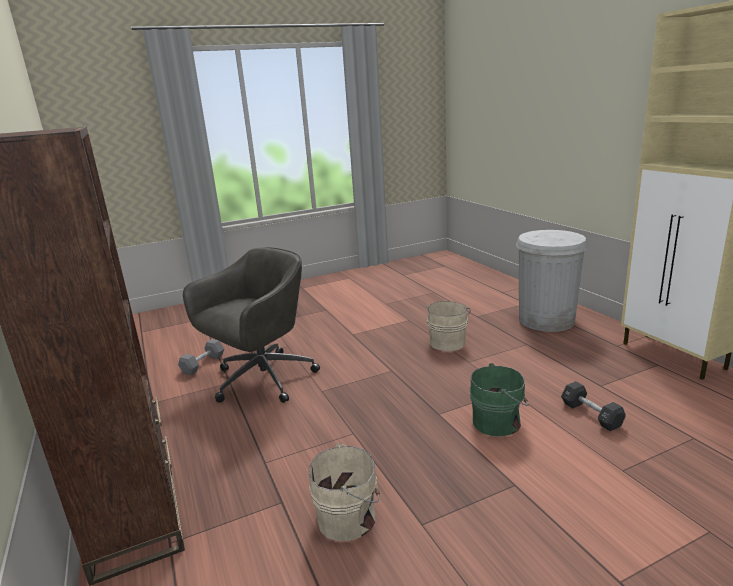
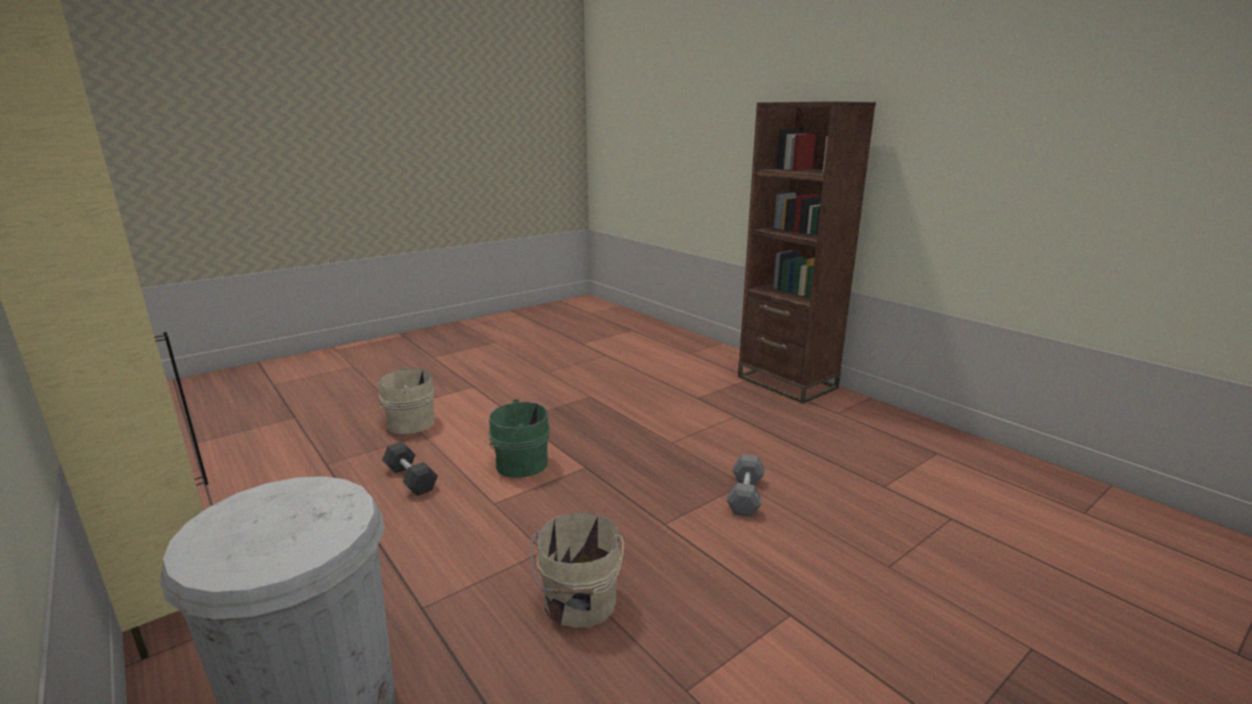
camera: 165 degrees right, 0 degrees up
(203, 364) = (976, 513): grey dumbbell -> grey dumbbell (745, 496)
(261, 380) = (844, 493): grey office chair -> none
(349, 517) = (642, 395): beige bucket -> beige bucket (408, 423)

